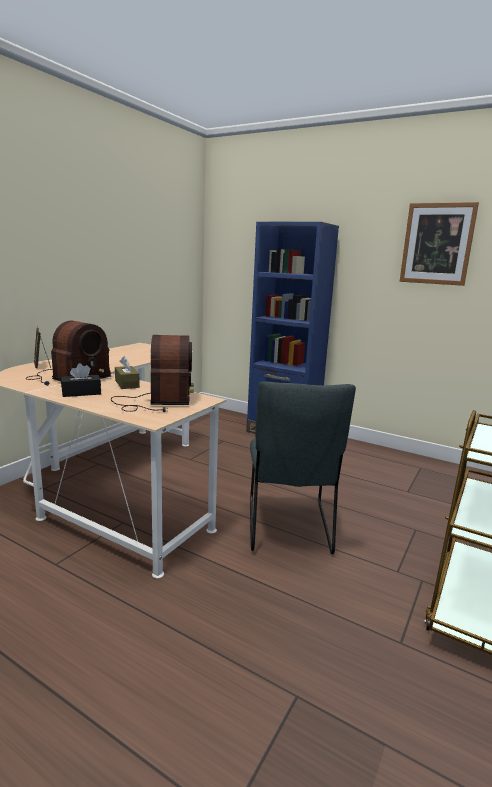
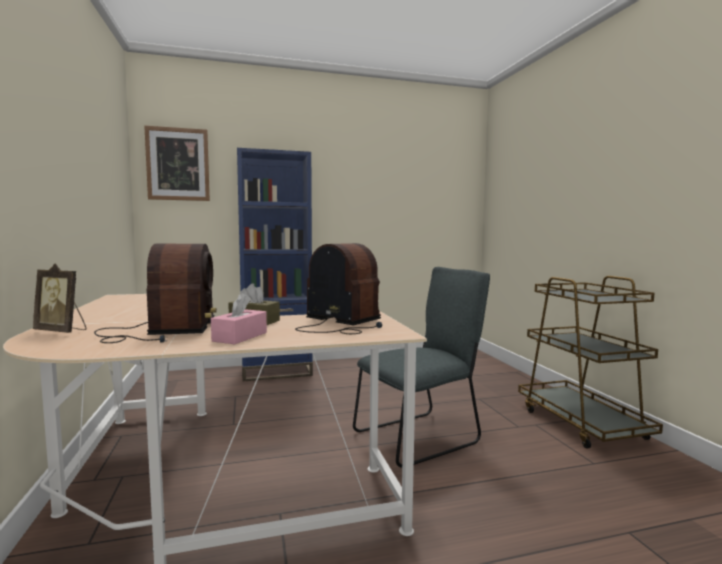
camera: 45 degrees left, 10 degrees down
(81, 393) = (240, 337): black tissue box -> pink tissue box
(288, 529) = (421, 436): grey chair -> grey chair turned 75 degrees counterclockwise
(437, 244) = (387, 178): picture -> picture (178, 164)

